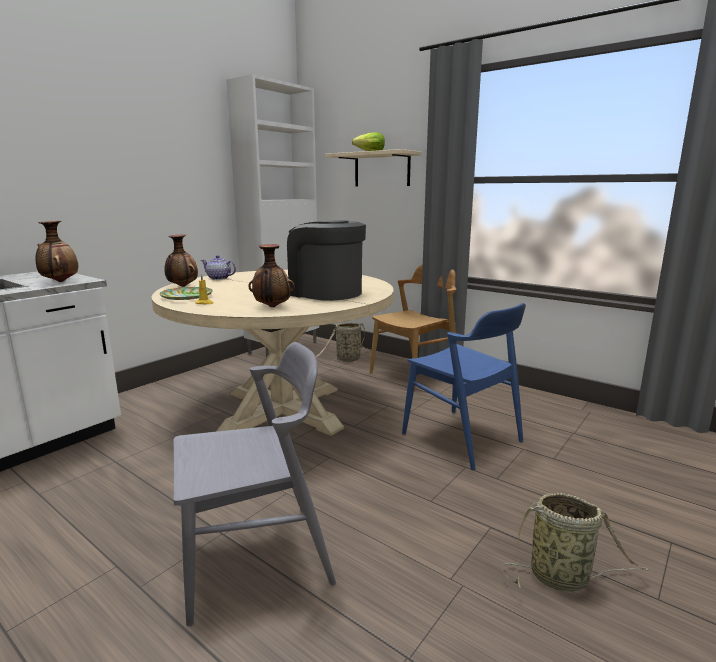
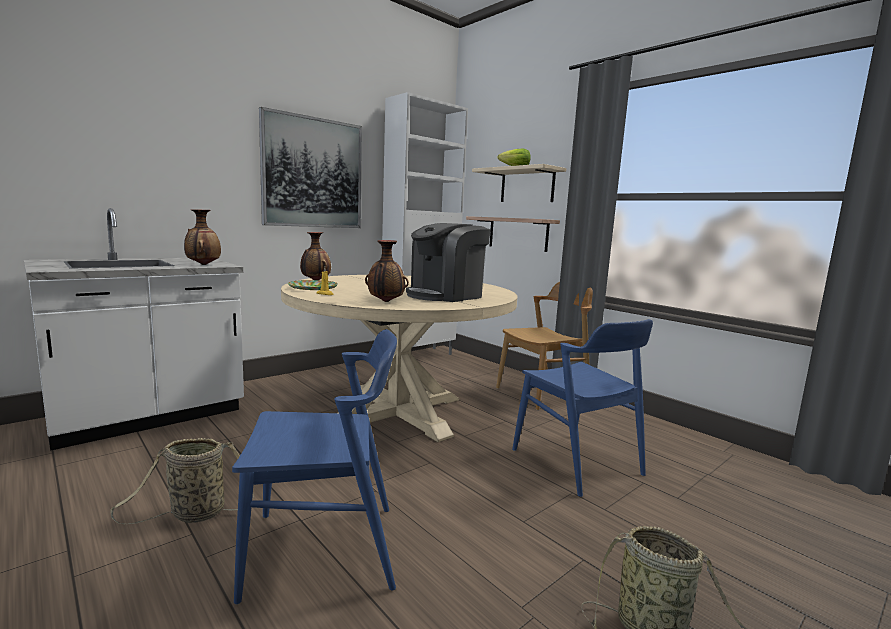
camera: 10 degrees right, 5 degrees down
(157, 167) = (313, 173): none -> picture
(219, 278) = (353, 277): teapot -> none
(256, 559) = (323, 550): grey chair -> blue chair
(325, 293) = (446, 295): coffee machine -> coffee machine turned 90 degrees counterclockwise
(346, 360) = (477, 373): basket -> basket (194, 514)
(375, 218) = (518, 233): none -> shelf

